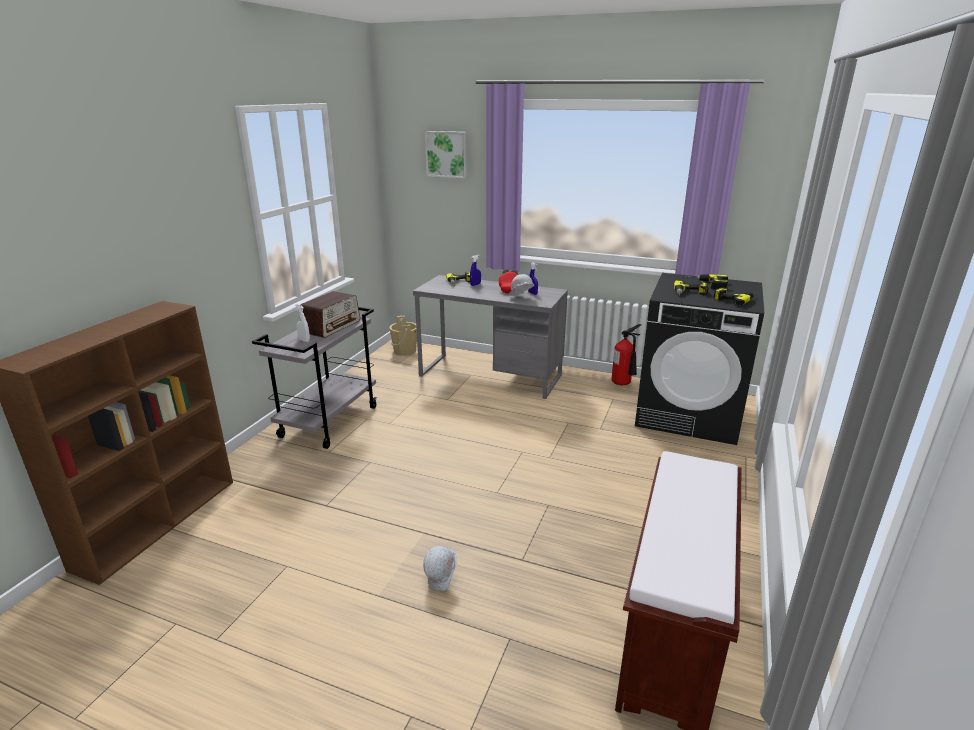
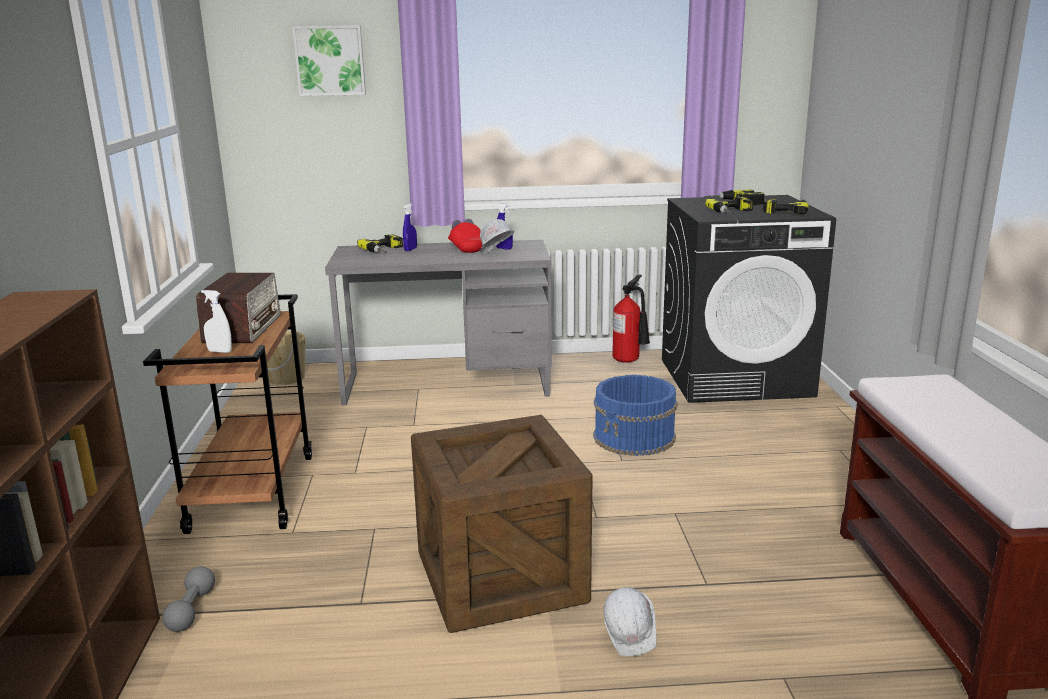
camera: 25 degrees left, 5 degrees down
(249, 482) = (191, 610): none -> grey dumbbell
(329, 421) = (252, 492): grey cart -> brown cart
(408, 514) = (500, 577): none -> crate
(573, 443) = (635, 437): none -> blue bucket

